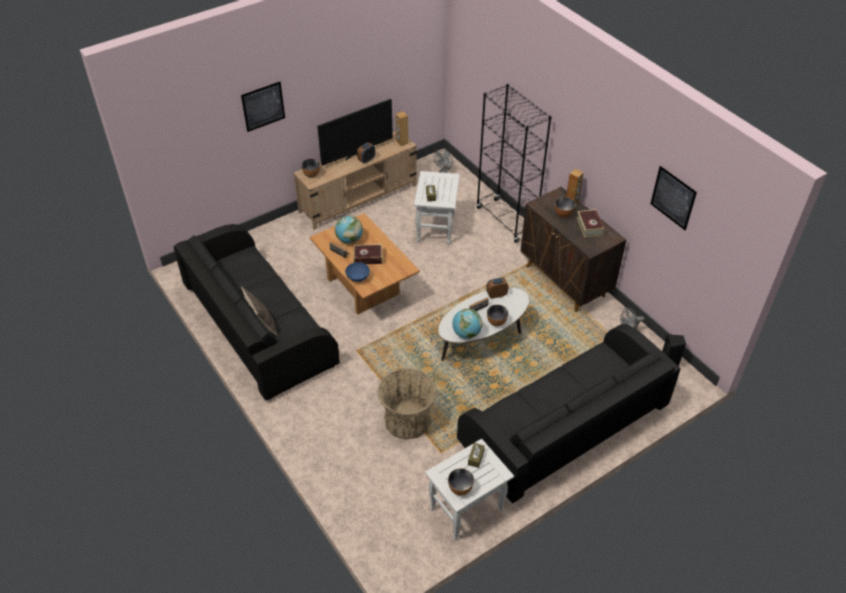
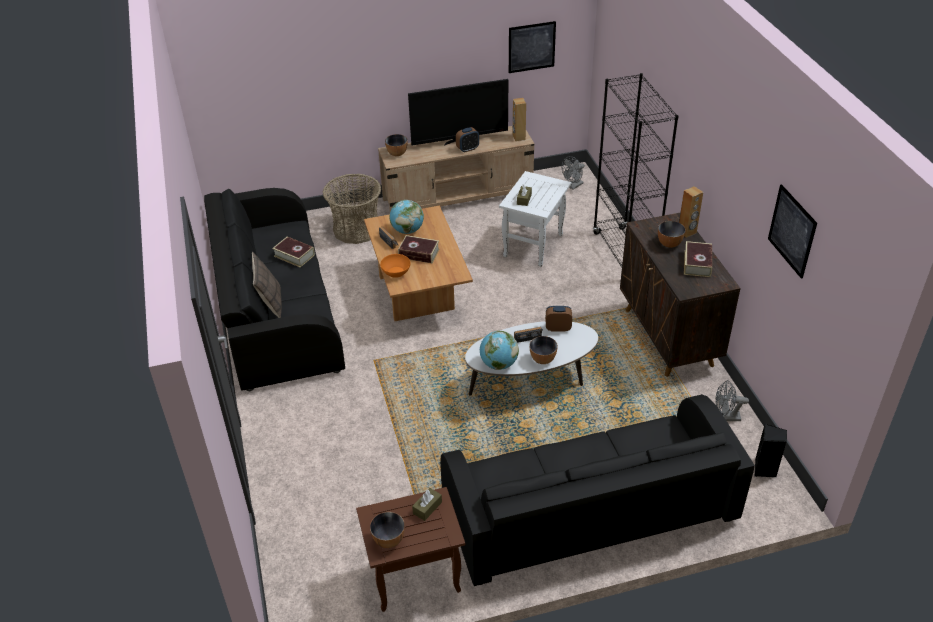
camera: 20 degrees right, 5 degrees down
(261, 279) = (294, 255): none -> book
(263, 106) = (343, 57): picture -> picture (531, 47)
(357, 277) = (395, 272): blue bowl -> orange bowl
(407, 420) = (394, 453): basket -> basket (356, 229)
(466, 511) = (413, 579): white side table -> brown side table

